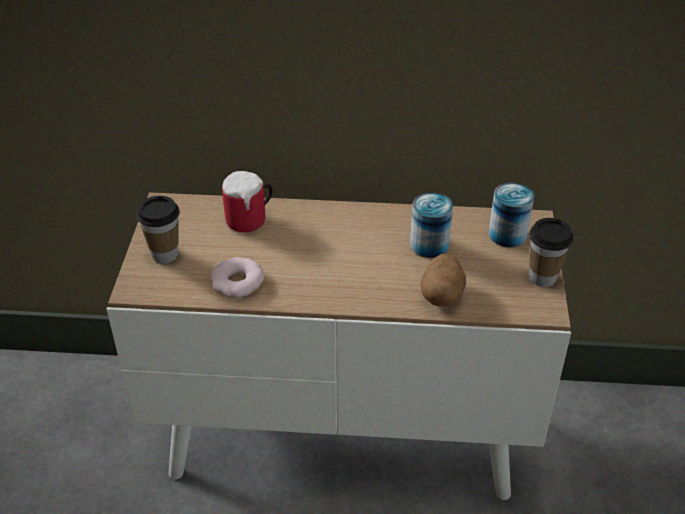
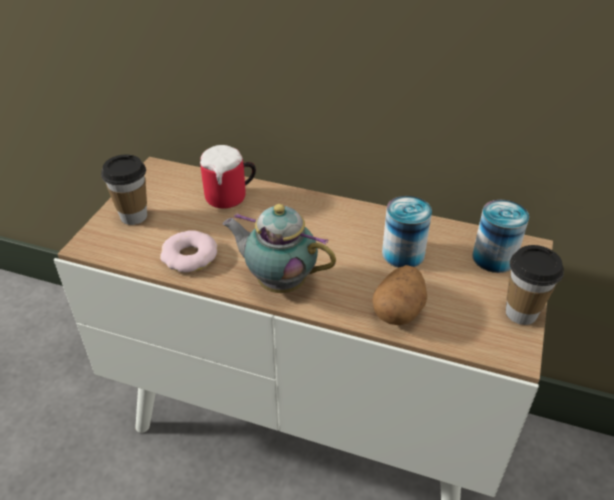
camera: 15 degrees right, 0 degrees up
(329, 290) = (278, 282): none -> teapot

